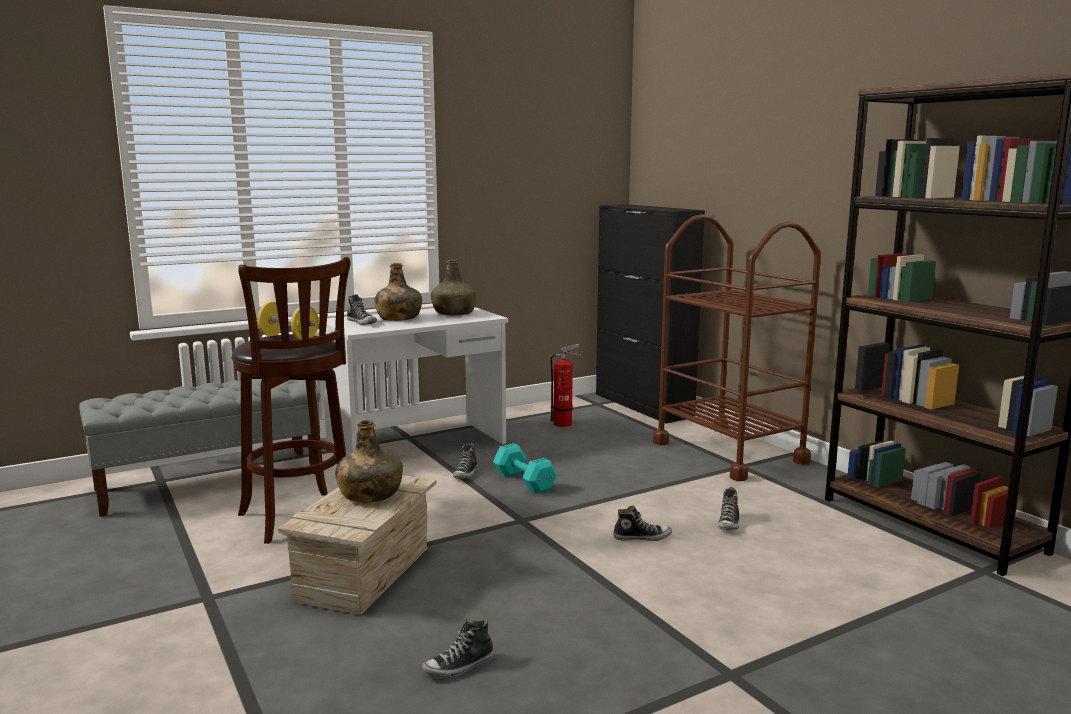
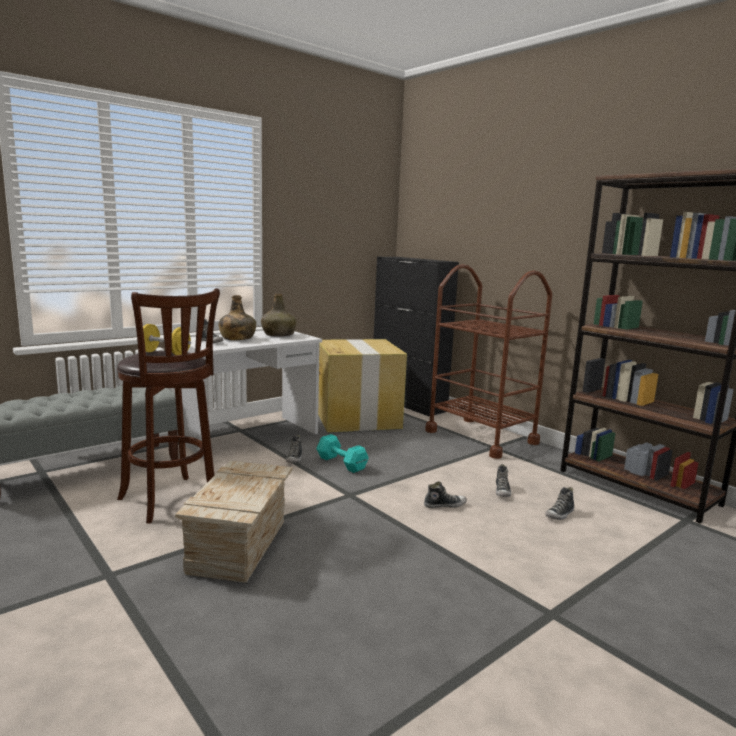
camera: 10 degrees left, 0 degrees up
(369, 495) = (243, 481): green bottle -> none
(459, 667) = (342, 624): shoe -> shoe (560, 514)
(565, 423) = (356, 417): fire extinguisher -> cardboard box

